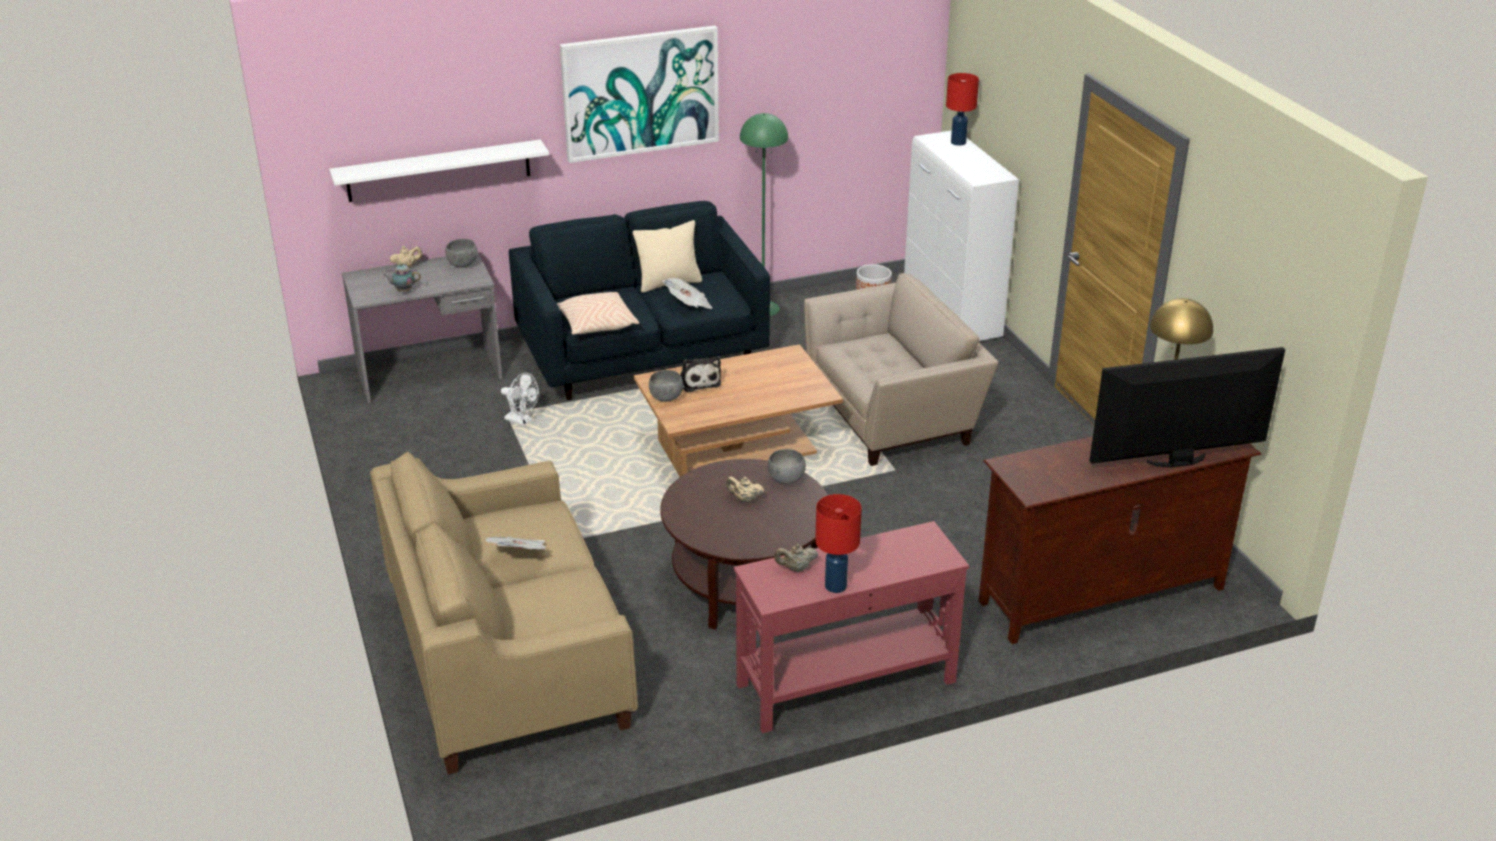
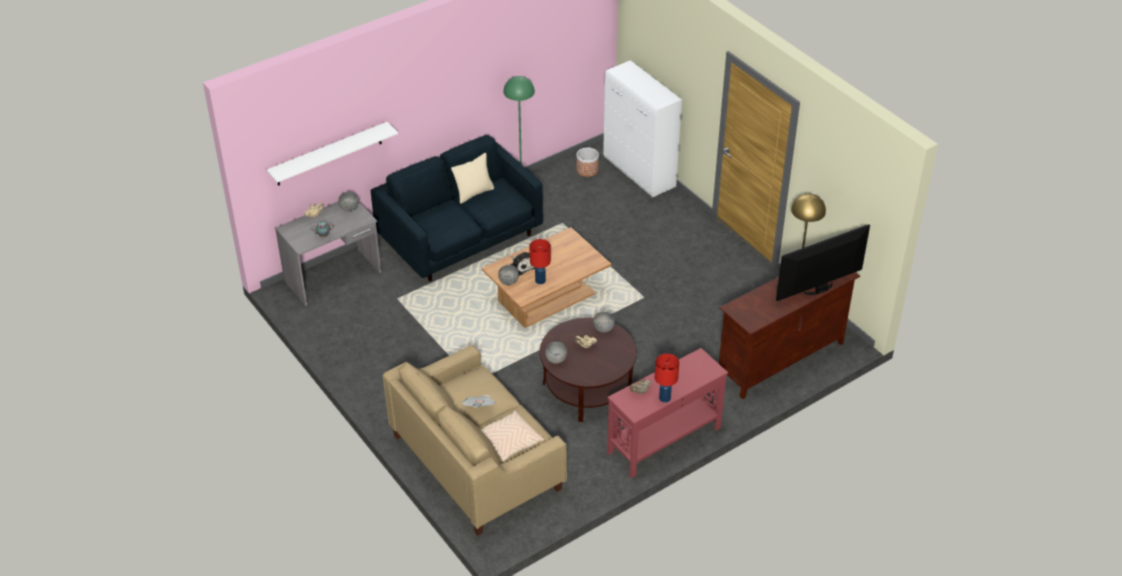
camera: 15 degrees left, 10 degrees up
(522, 421) = (409, 302): white fan -> none
(596, 325) = (444, 234): beige pillow -> beige pillow (510, 442)
(640, 93) = (443, 80): picture -> none
(686, 509) = (556, 359): none -> grey bowl
(688, 305) = (493, 209): newspaper -> none
(893, 415) = (629, 257): beige armchair -> none
(958, 142) = (635, 72): red table lamp -> red table lamp (540, 280)

